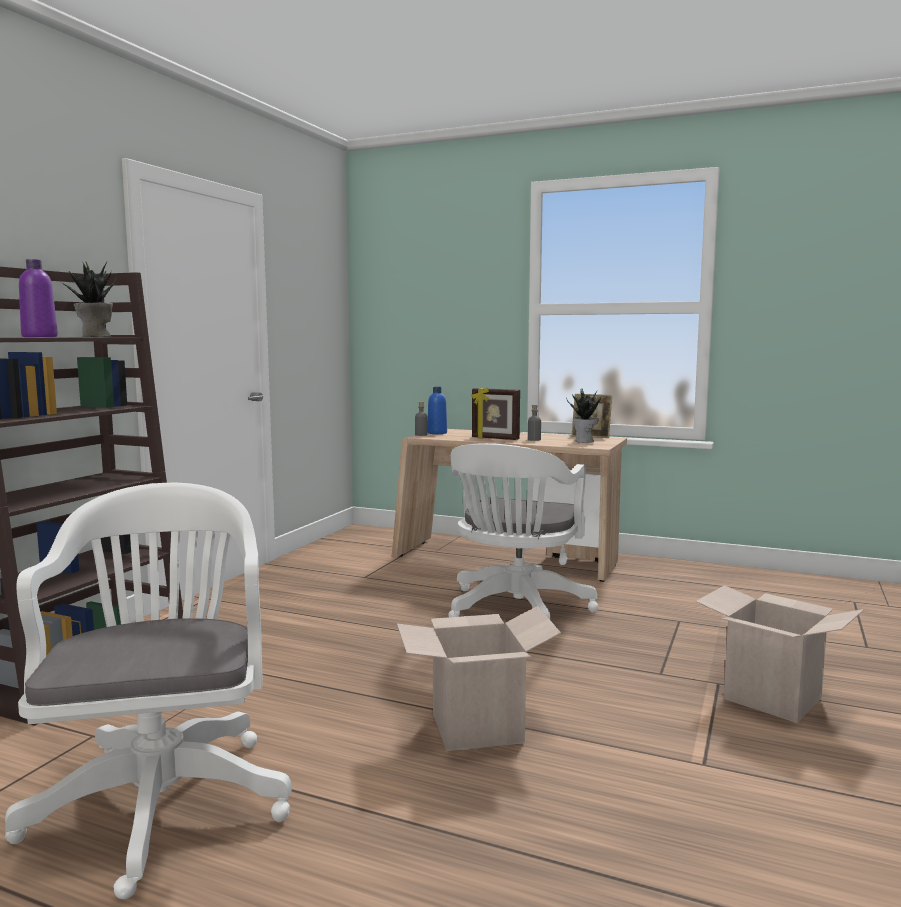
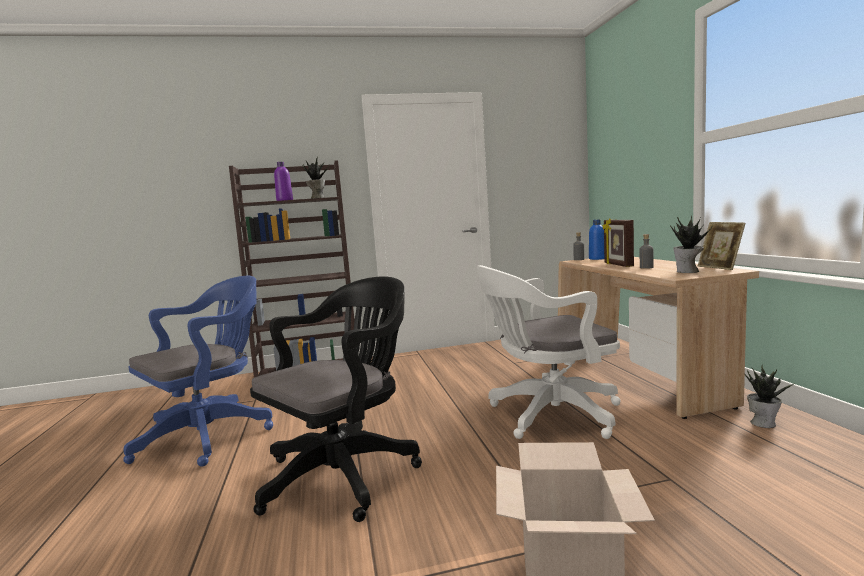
camera: 55 degrees right, 0 degrees up
(163, 797) = (211, 434): white office chair -> blue office chair
(477, 728) = (345, 473): cardboard box -> black office chair
(646, 569) = (763, 423): none -> potted plant

